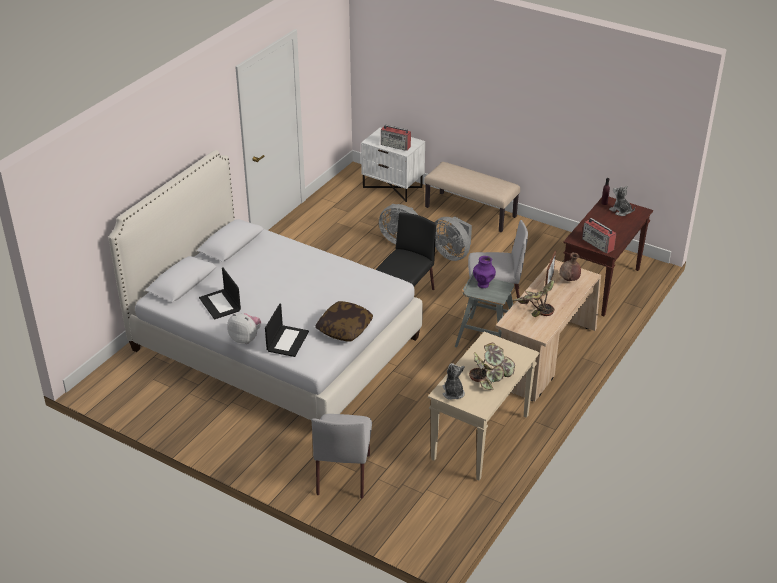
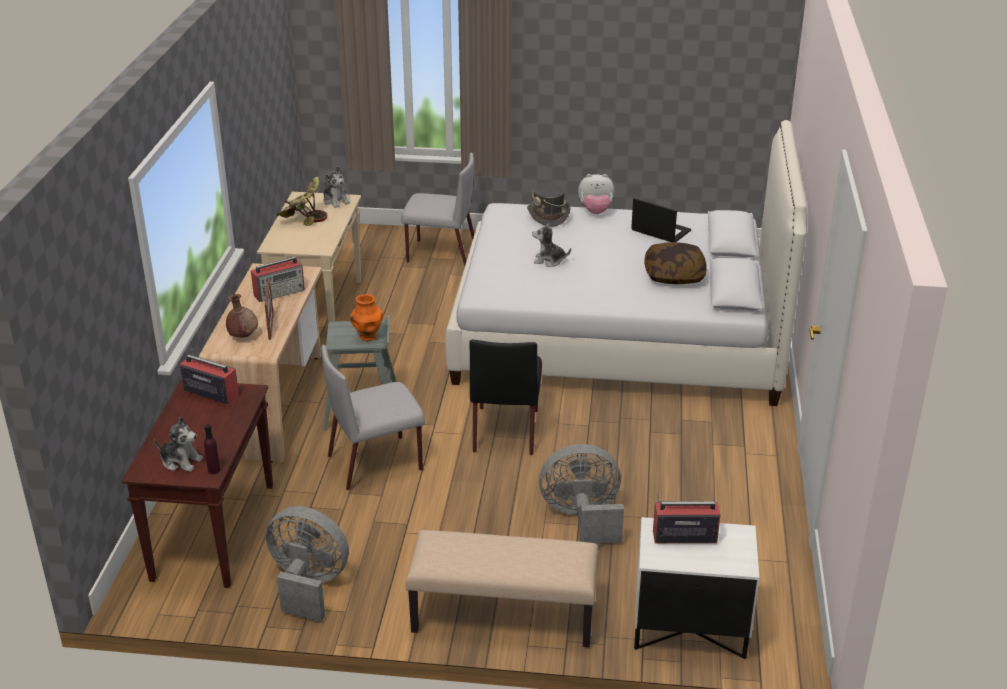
camera: 155 degrees right, 5 degrees down
(287, 341) = (548, 215): laptop -> grey hat
(324, 300) = (549, 261): none -> plush toy
(343, 473) = (440, 254): grey chair -> grey chair turned 120 degrees clockwise
(344, 329) = (499, 241): pillow -> pillow (674, 275)
(452, 254) = (482, 517): grey fan -> grey fan (308, 585)
(483, 284) = (367, 337): purple vase -> orange vase
(534, 309) = (280, 292): potted plant -> radio

